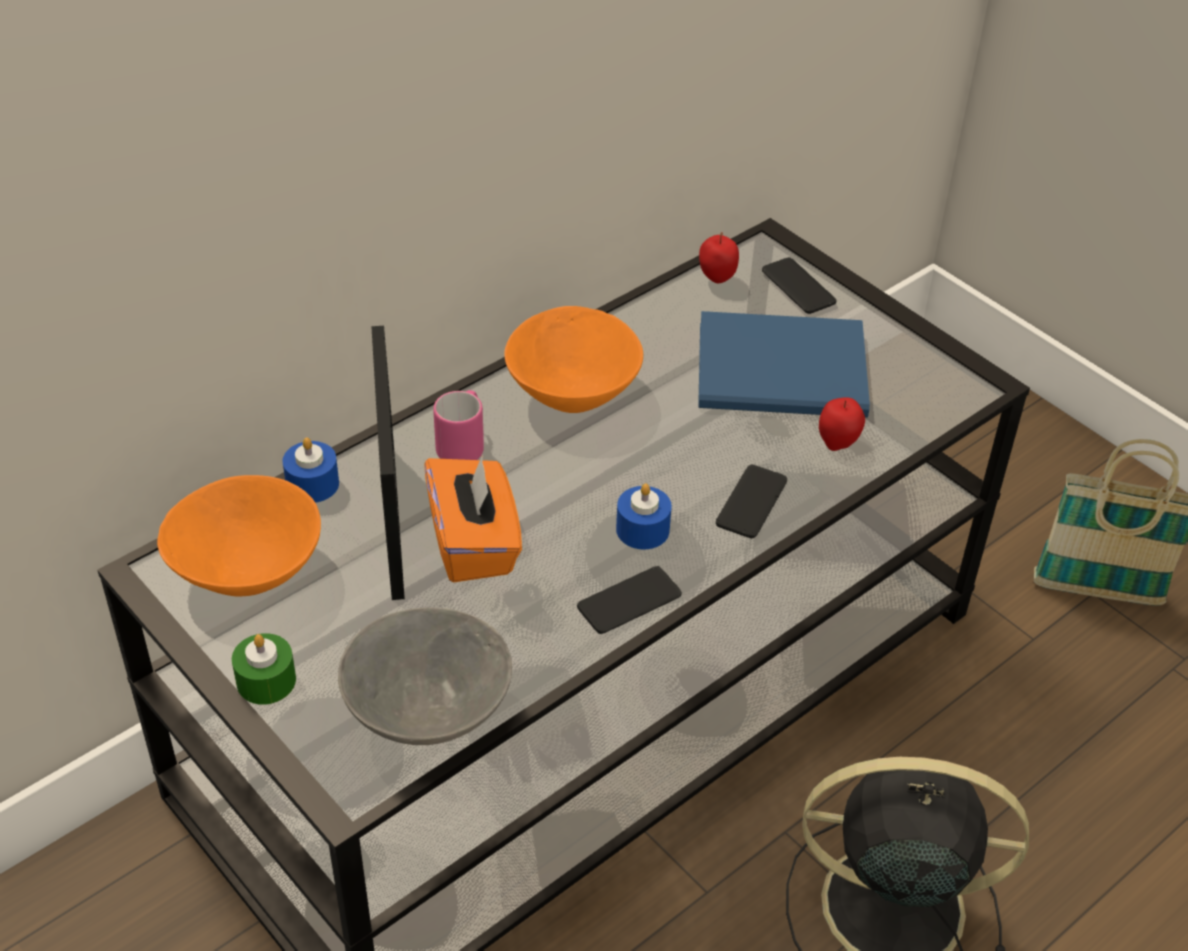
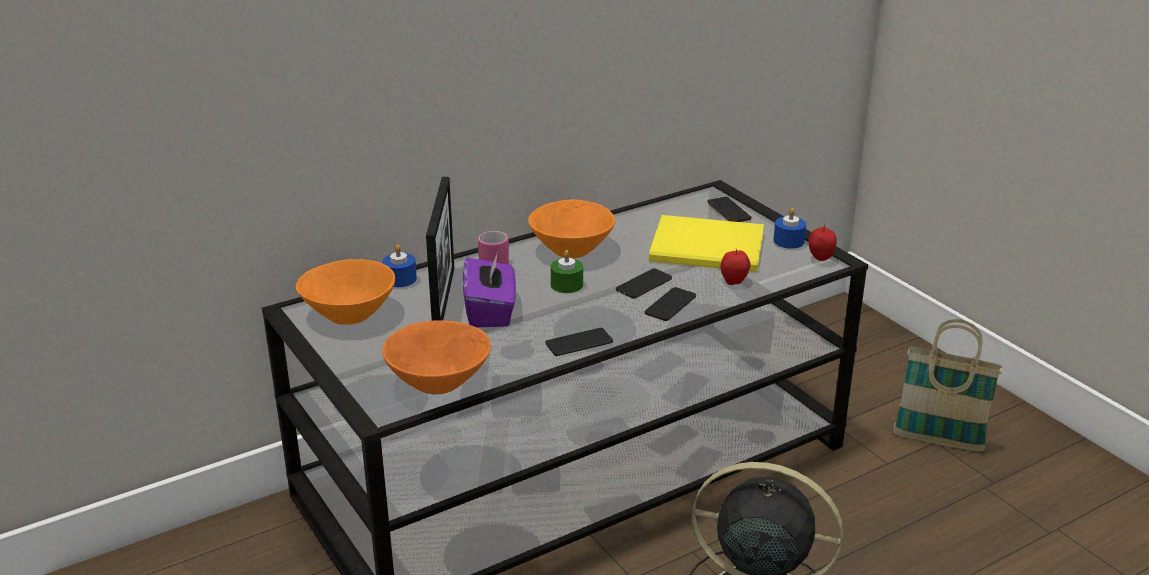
camera: 10 degrees right, 15 degrees down
(266, 681) = (345, 362): green candle -> green candle (566, 285)
(430, 714) = (440, 383): grey bowl -> orange bowl
(474, 544) = (490, 312): orange tissue box -> purple tissue box
(642, 529) = (597, 312): blue candle -> blue candle (788, 241)
(701, 460) = (644, 284): none -> phone
(717, 278) = (677, 204): apple -> apple (820, 258)
(786, 374) = (710, 249): blue book -> yellow book

